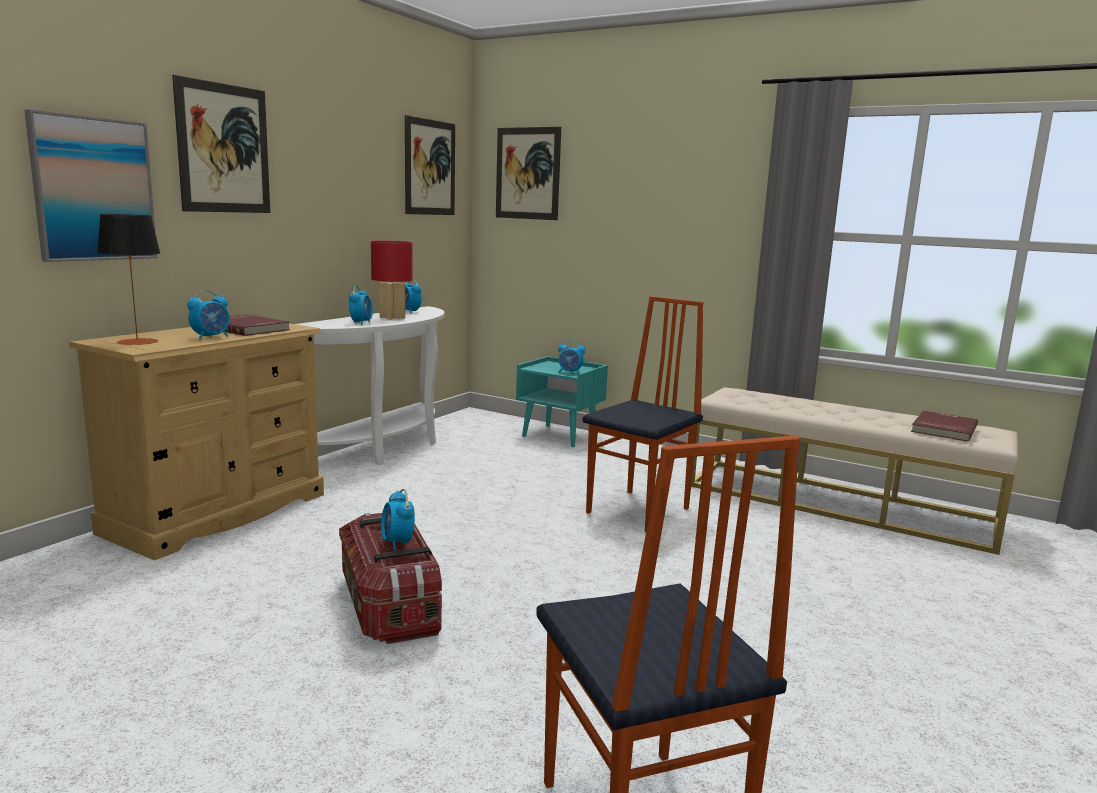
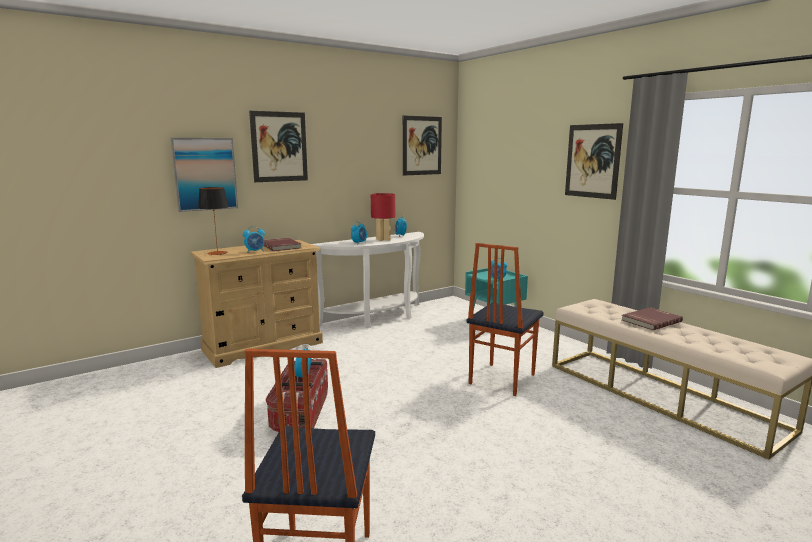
camera: 25 degrees right, 0 degrees up
(527, 173) = (485, 146): picture -> picture (592, 161)
(640, 510) = (500, 379): chair -> chair turned 150 degrees clockwise
(942, 429) = (736, 349): red book -> red book (650, 320)

